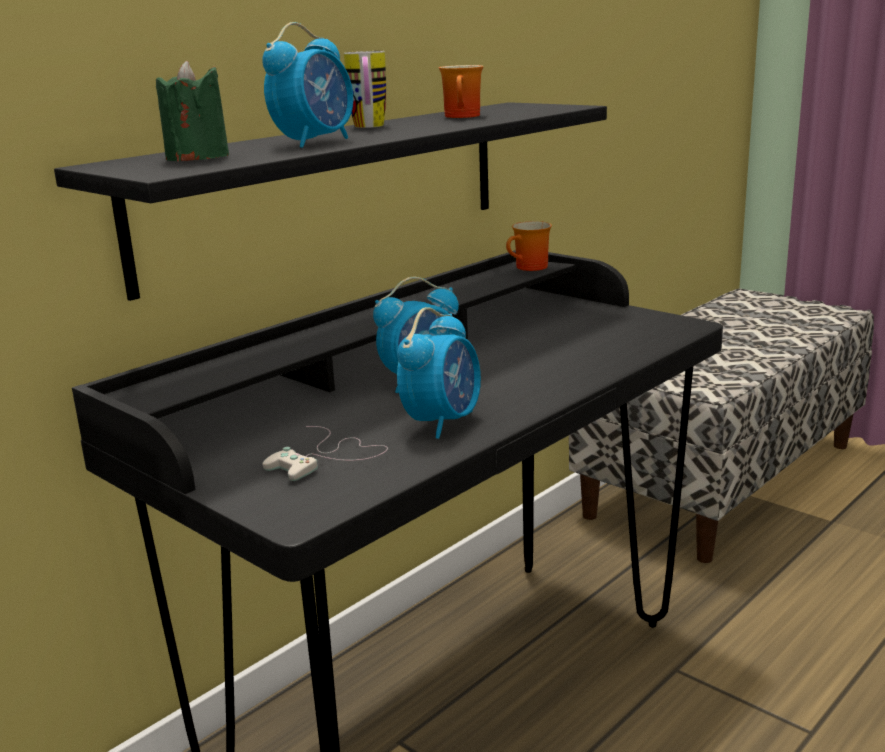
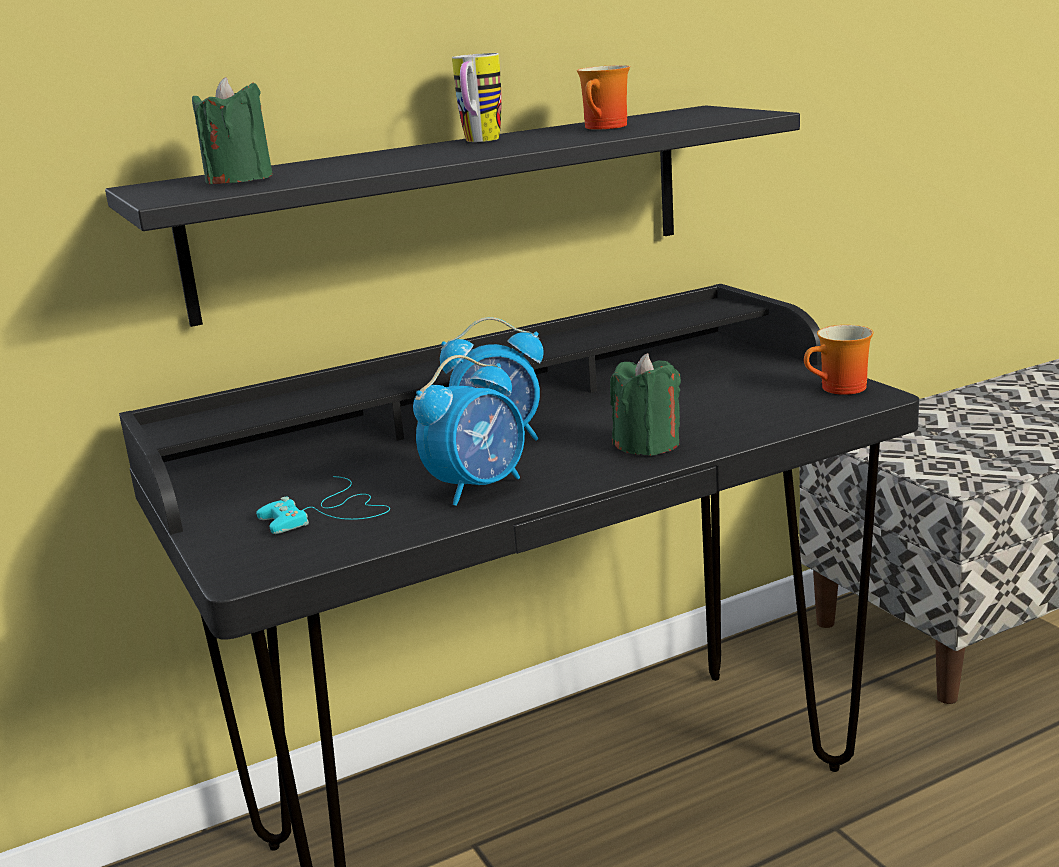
camera: 20 degrees right, 0 degrees up
(315, 142) = (383, 162): alarm clock -> none
(328, 458) = (329, 513): white game controller -> turquoise game controller
(531, 268) = (709, 310): mug -> mug (841, 389)
(552, 375) = (647, 444): none -> green candle

